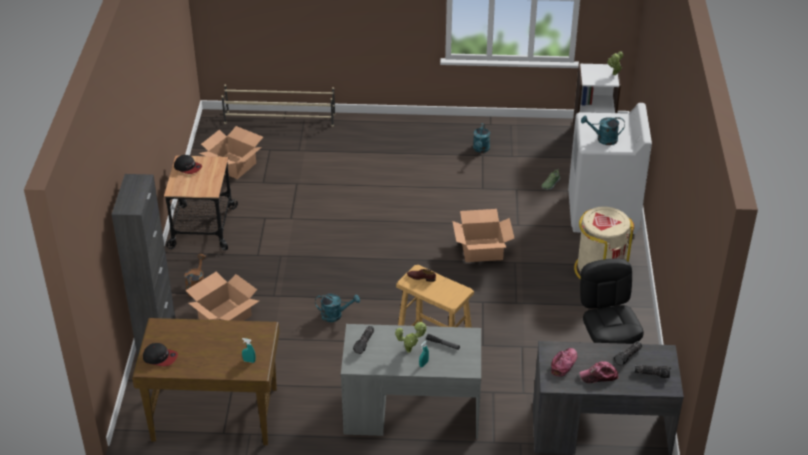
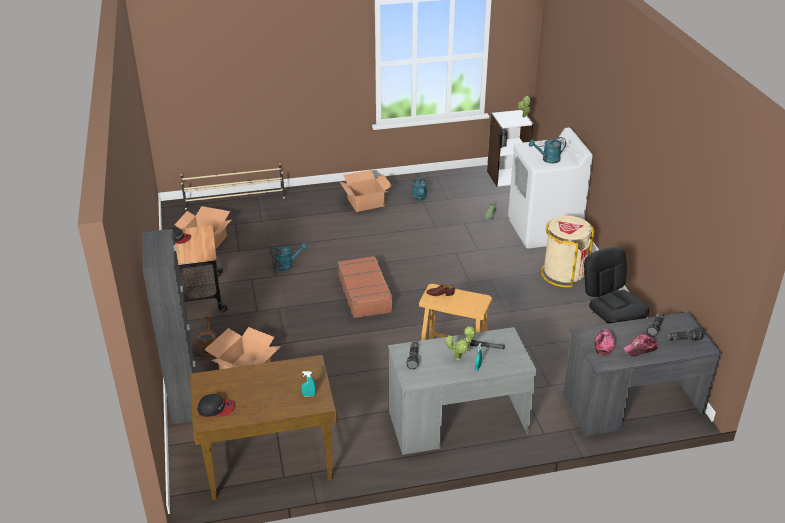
camera: 15 degrees left, 5 degrees down
(335, 315) = (350, 350): turquoise watering can -> turquoise watering can (287, 265)
(375, 255) = (365, 293): none -> brown suitcase
(481, 249) = (456, 274): cardboard box -> cardboard box (365, 202)

